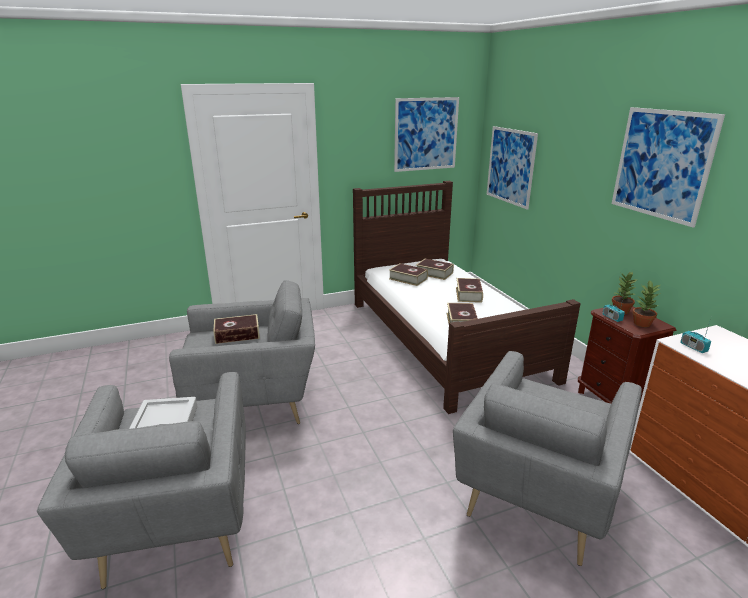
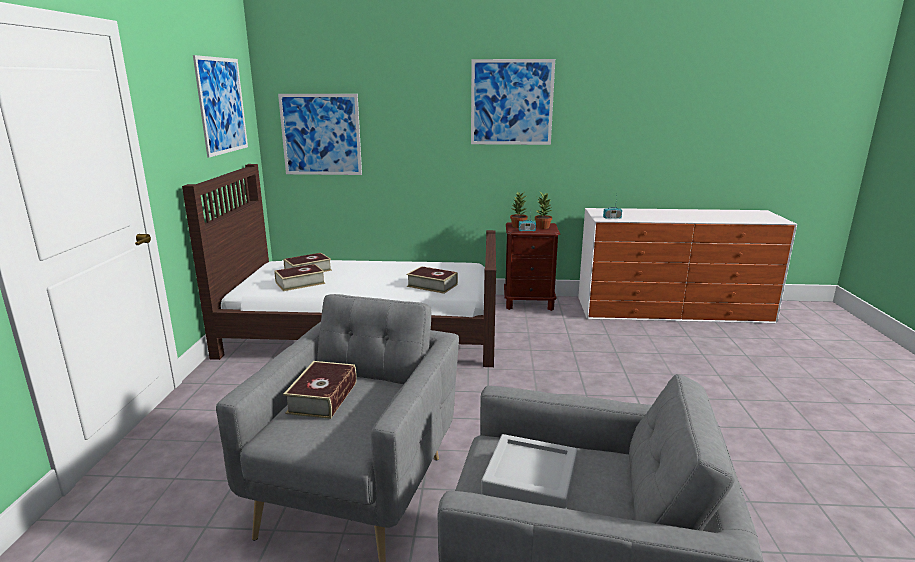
camera: 65 degrees left, 5 degrees down
(468, 294) = (381, 270): book -> none
(536, 498) = (621, 365): grey armchair -> none

